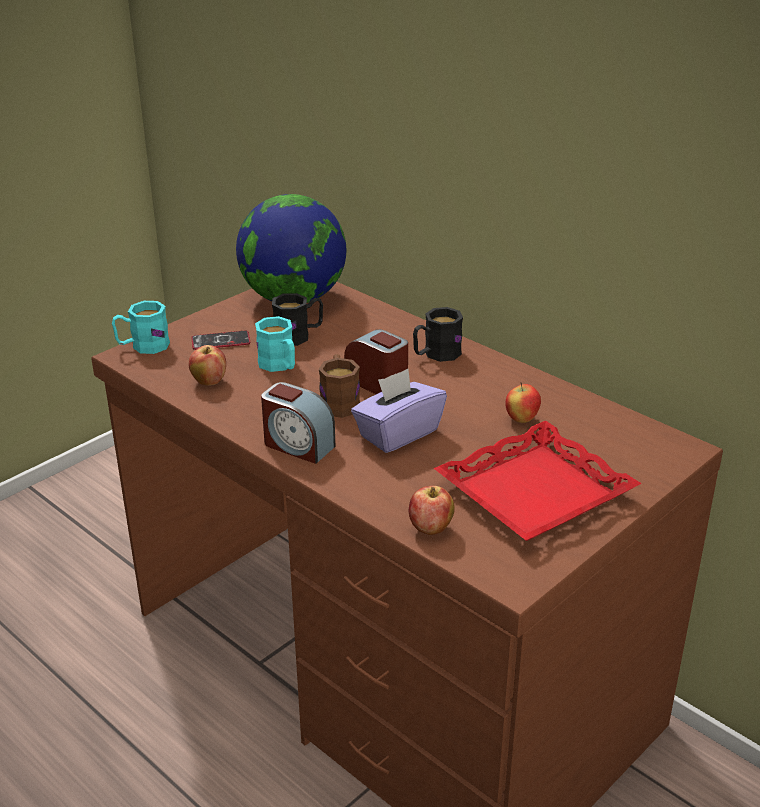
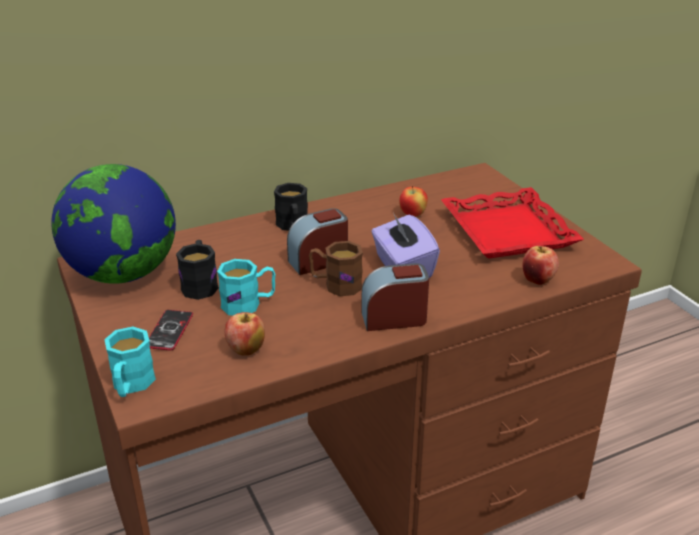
camera: 70 degrees left, 0 degrees up
(297, 445) = (394, 318): alarm clock -> alarm clock turned 150 degrees counterclockwise

